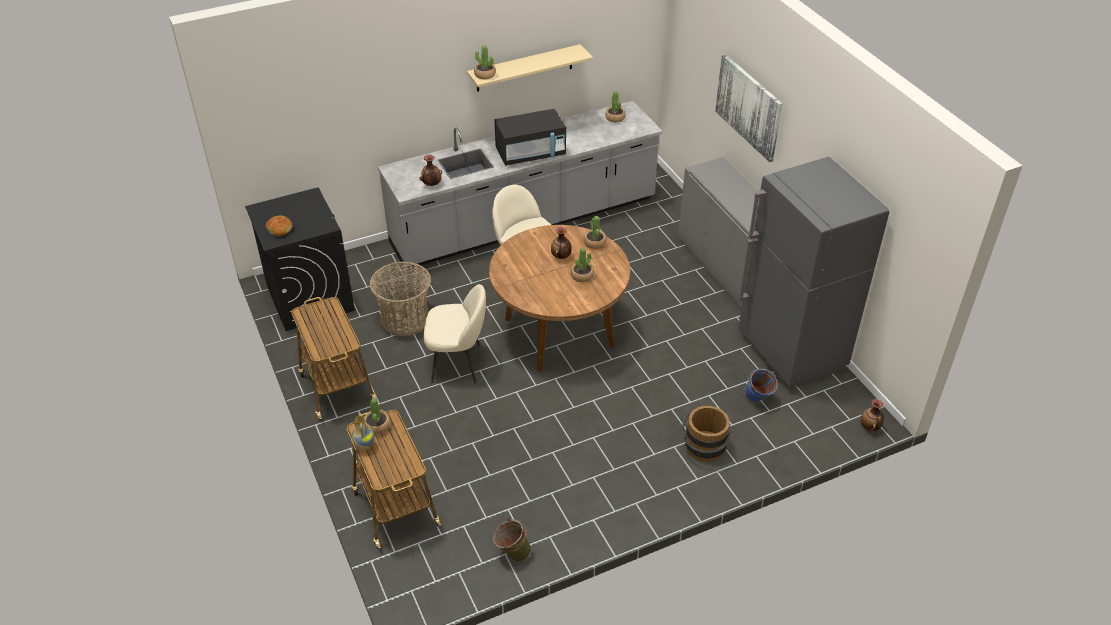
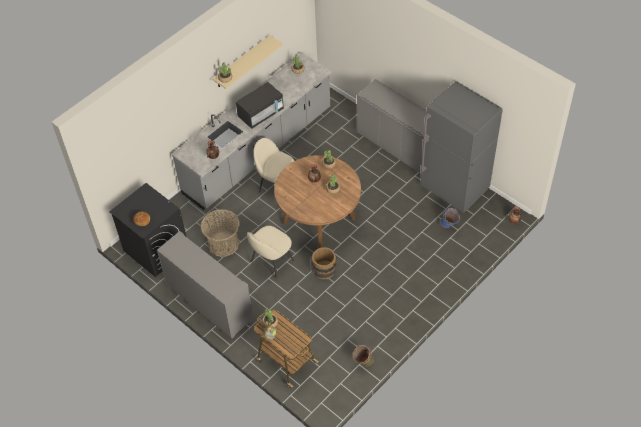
camera: 20 degrees left, 10 degrees up
(337, 387) = (209, 302): cart -> grey cabinet
(458, 363) = (271, 261): beige chair -> beige chair turned 150 degrees clockwise
(703, 450) = (434, 266): brown bucket -> brown bucket (324, 272)
(748, 107) = (390, 52): picture -> none

